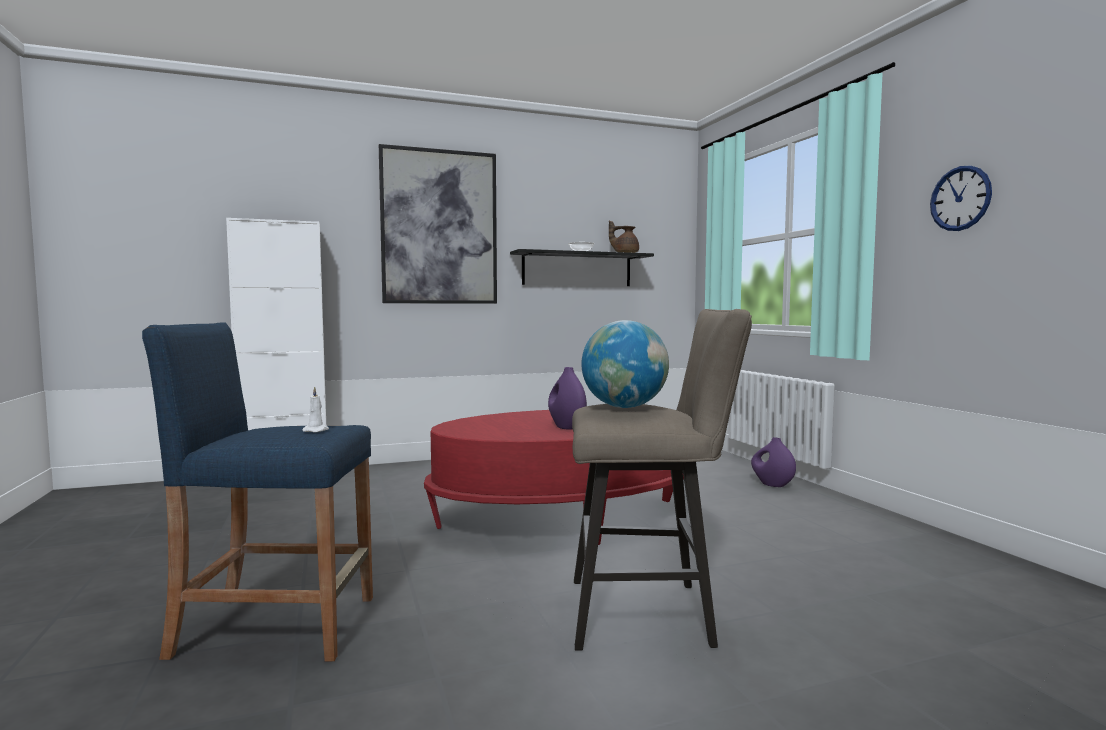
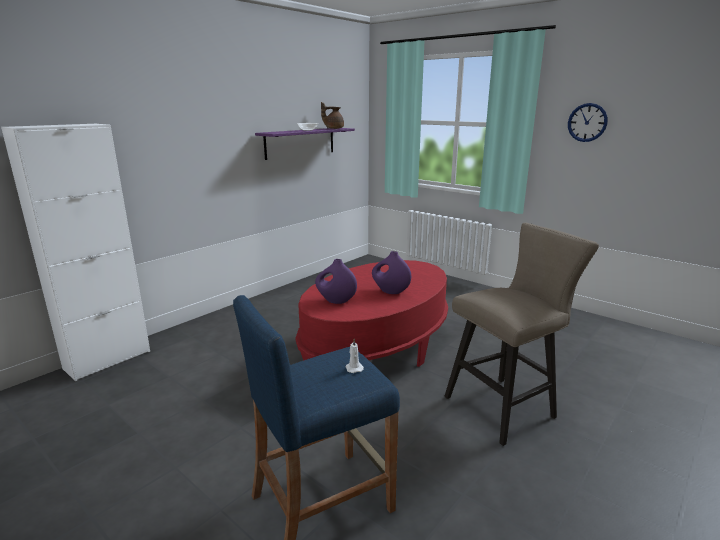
camera: 30 degrees left, 15 degrees up
(439, 227) = (200, 116): picture -> none
(577, 269) = (300, 143): black shelf -> purple shelf
(624, 407) = (509, 299): globe -> none
(772, 484) = (454, 287): purple vase -> purple vase (336, 301)

